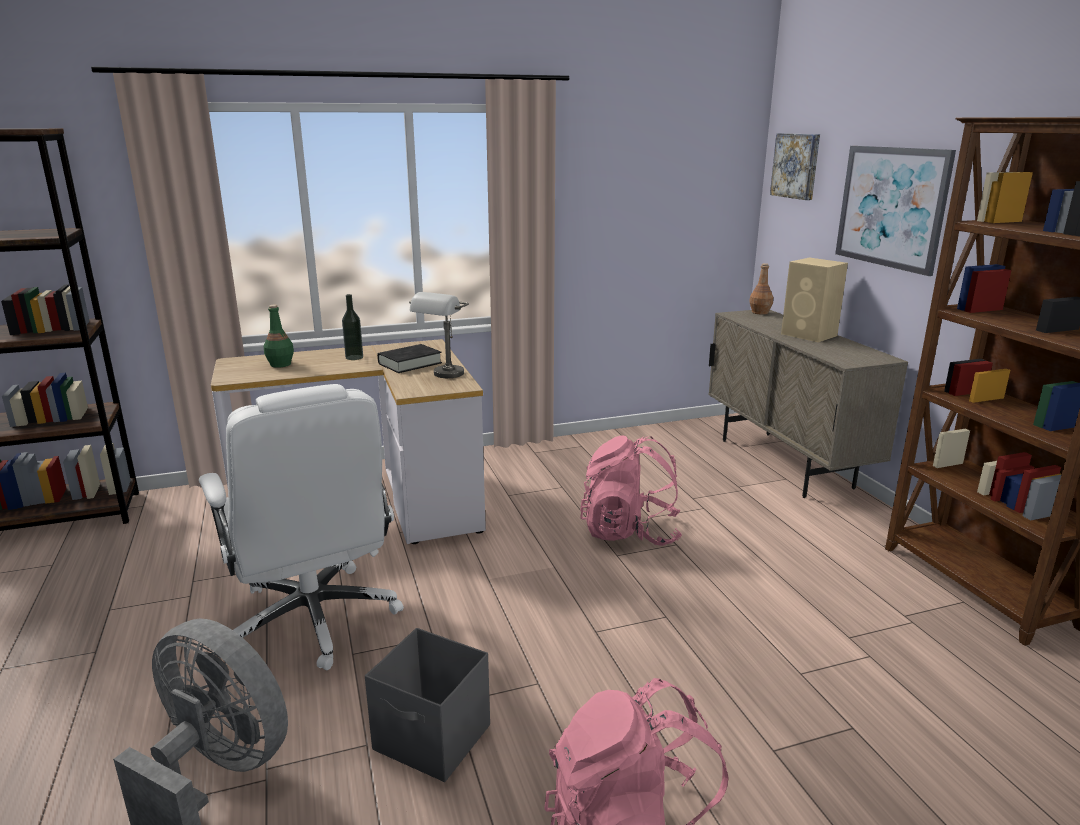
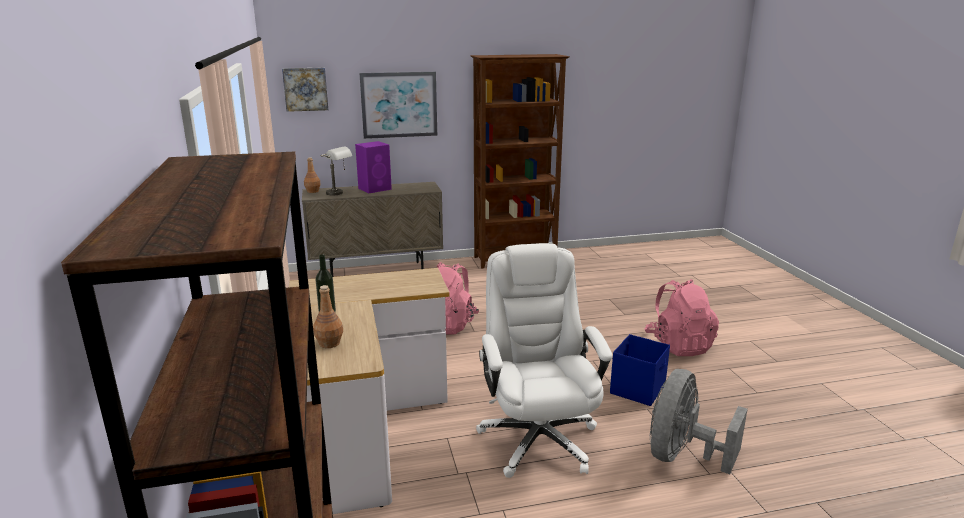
camera: 85 degrees left, 0 degrees up
(280, 364) = (330, 343): green bottle -> brown bottle
(314, 620) = (538, 438): white office chair -> white office chair turned 75 degrees counterclockwise
(410, 363) = (360, 290): black book -> none
(433, 739) = (638, 389): grey storage box -> blue storage box
(444, 376) = (403, 278): grey table lamp -> grey table lamp (339, 194)
(810, 335) = (375, 189): beige speaker -> purple speaker

